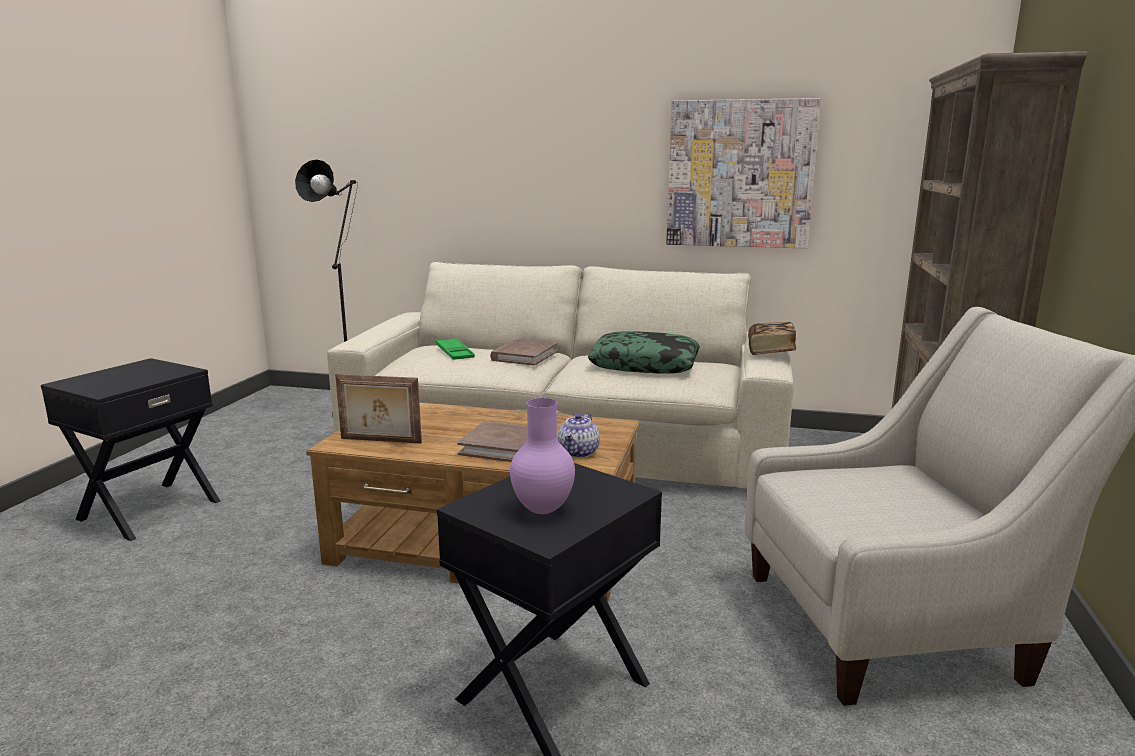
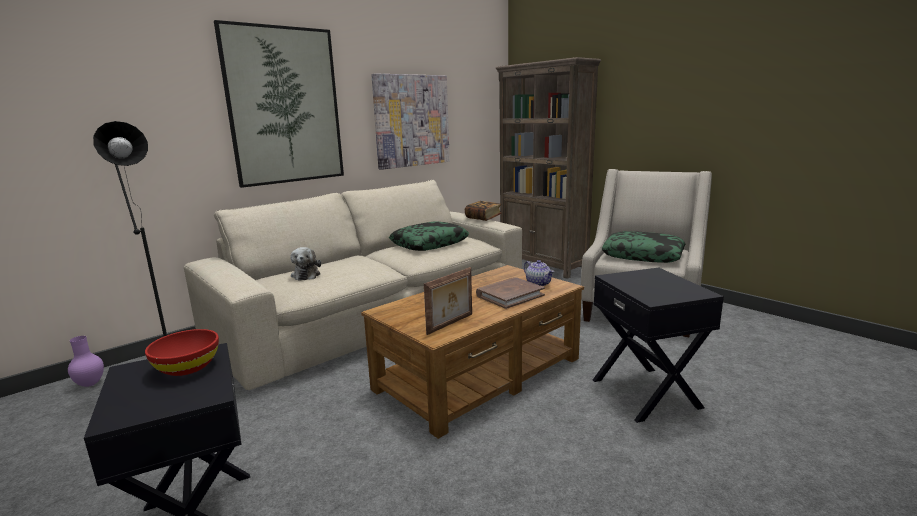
camera: 55 degrees left, 0 degrees up
(153, 373) = (188, 367): none -> red bowl
(454, 353) = (306, 275): green tray -> plush toy
(524, 356) = (356, 261): brown book -> none
(539, 147) = (284, 106): none -> picture
(543, 509) = (666, 288): purple vase -> purple vase (90, 384)
(870, 499) = (643, 255): none -> pillow

